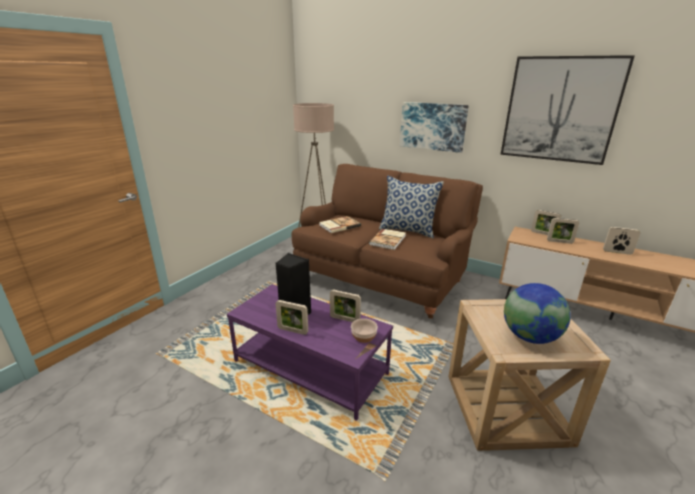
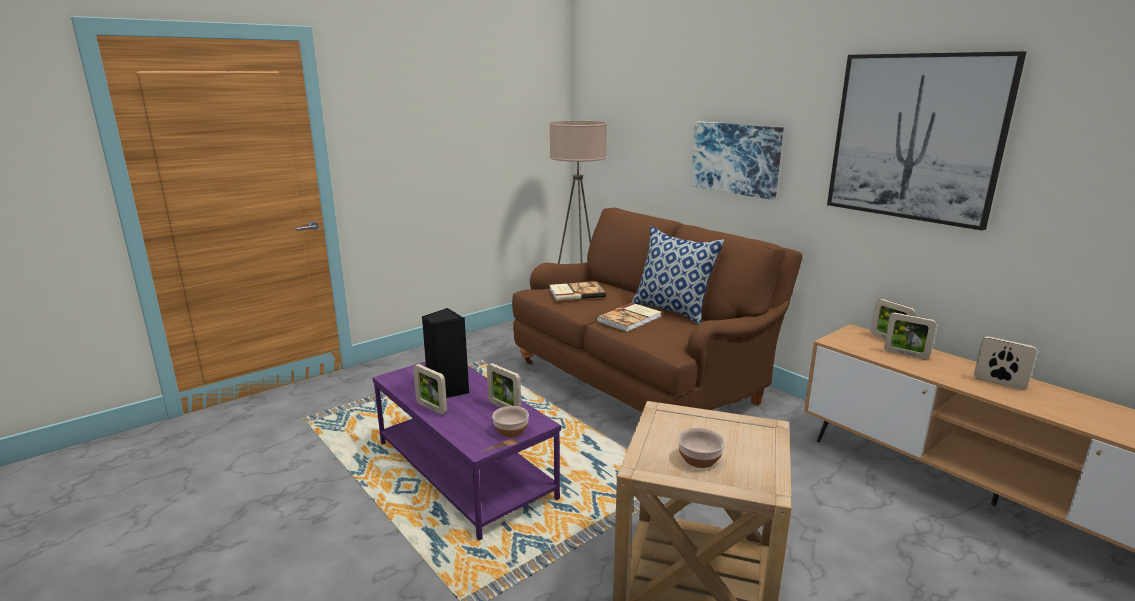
camera: 20 degrees right, 5 degrees down
(529, 337) = (699, 459): globe -> bowl

